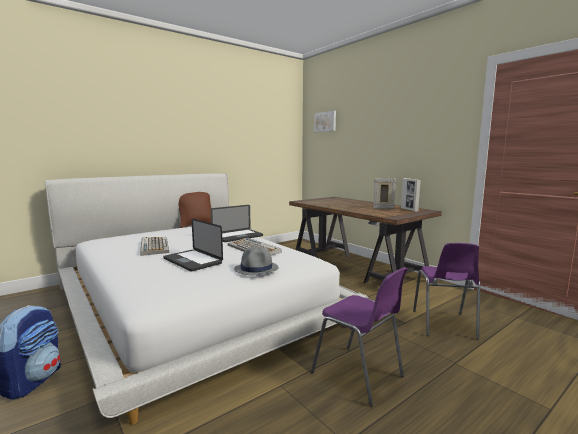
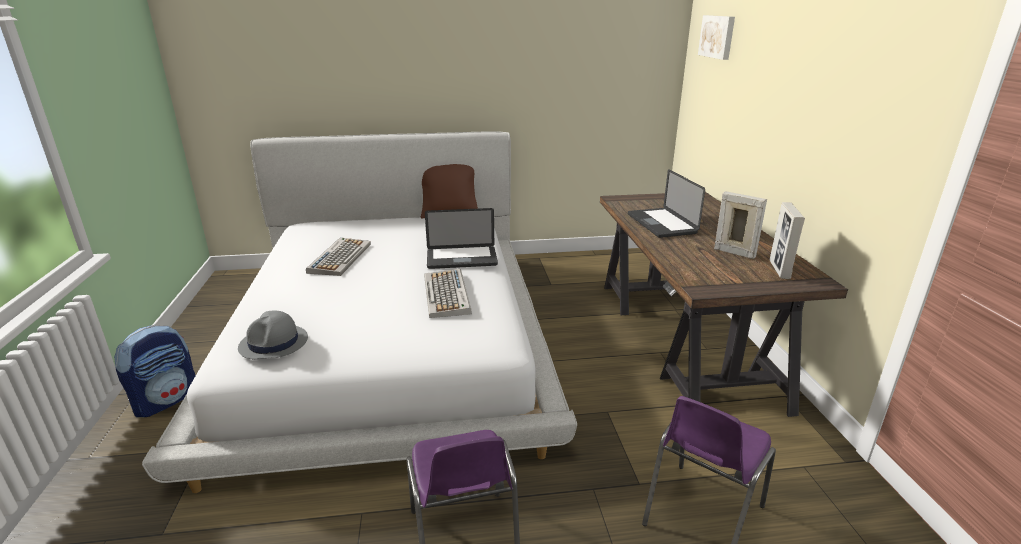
camera: 30 degrees right, 15 degrees up
(192, 261) = (345, 301): laptop -> laptop (661, 224)
(256, 269) = (397, 341): grey hat -> grey hat (274, 343)

